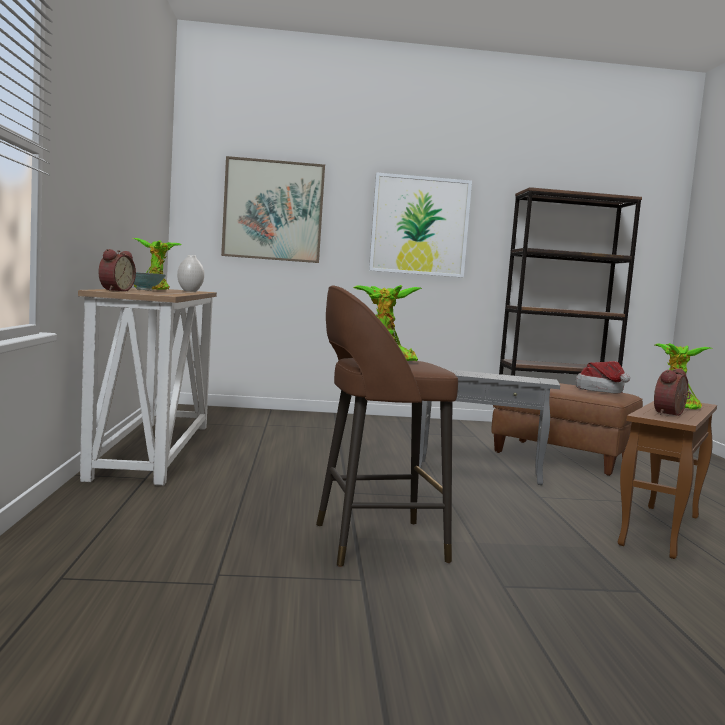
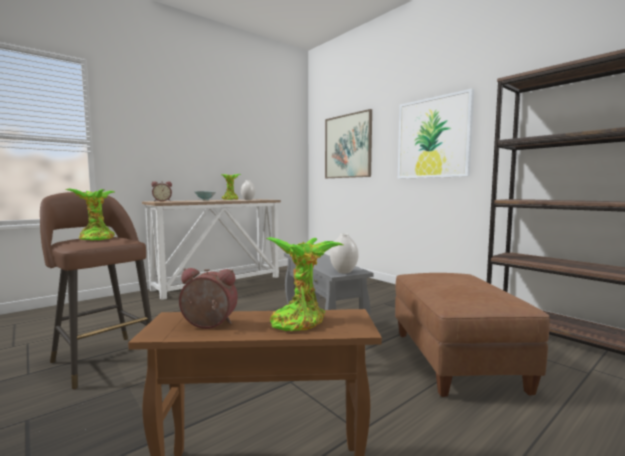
camera: 55 degrees right, 0 degrees up
(545, 381) = (343, 272): none -> white vase
(602, 390) = (474, 295): hat -> none

